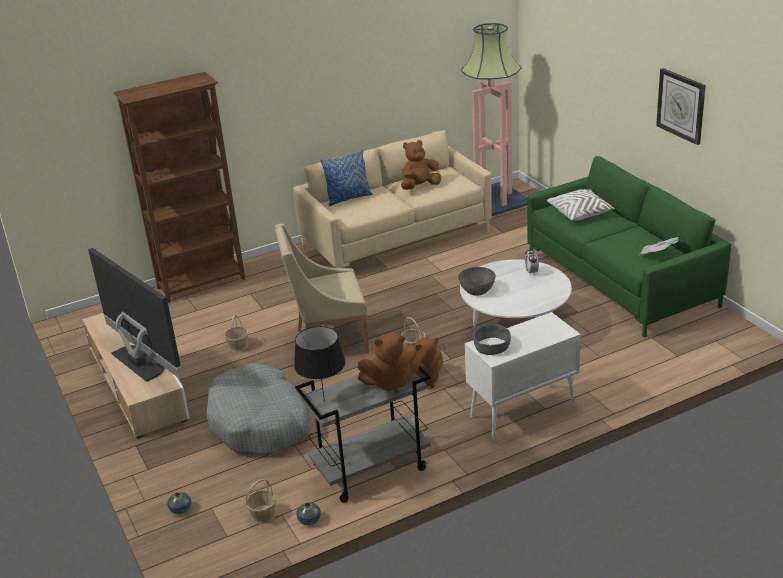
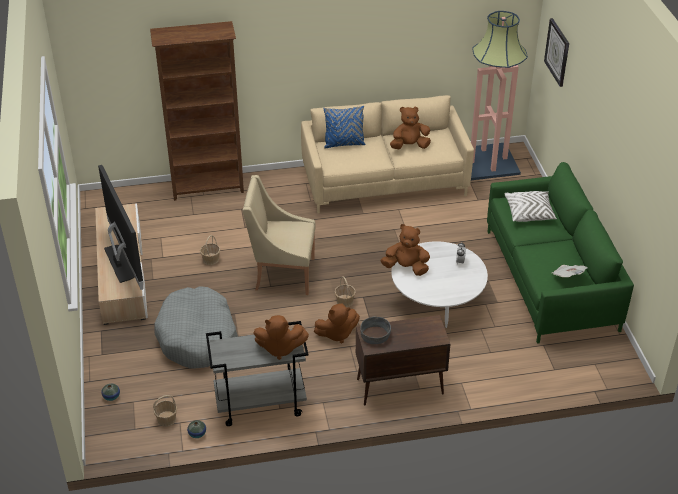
camera: 15 degrees right, 10 degrees up
(324, 401) = (223, 351): black table lamp -> none
(477, 290) = (406, 268): grey bowl -> brown plush toy
(522, 412) = (399, 387): white cabinet -> brown cabinet
(681, 105) = (623, 152): wall clock -> wall clock (557, 52)

